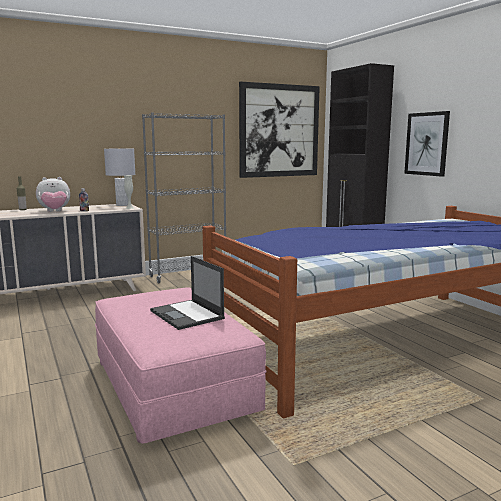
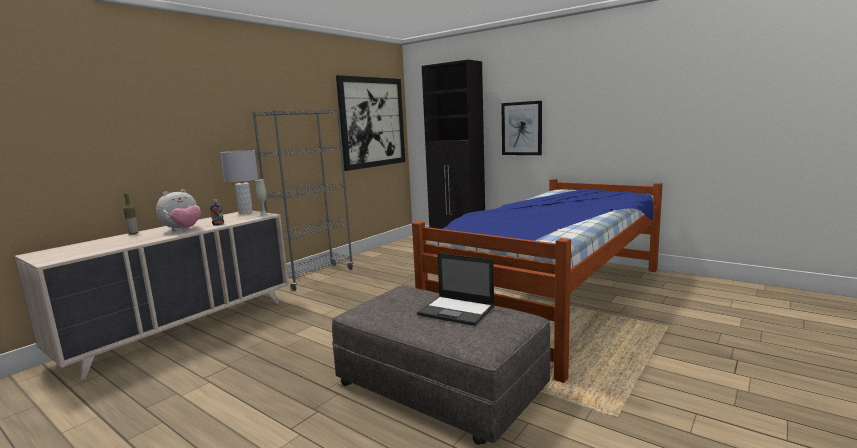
camera: 25 degrees left, 0 degrees up
(173, 386) = (440, 385): pink ottoman -> grey ottoman

